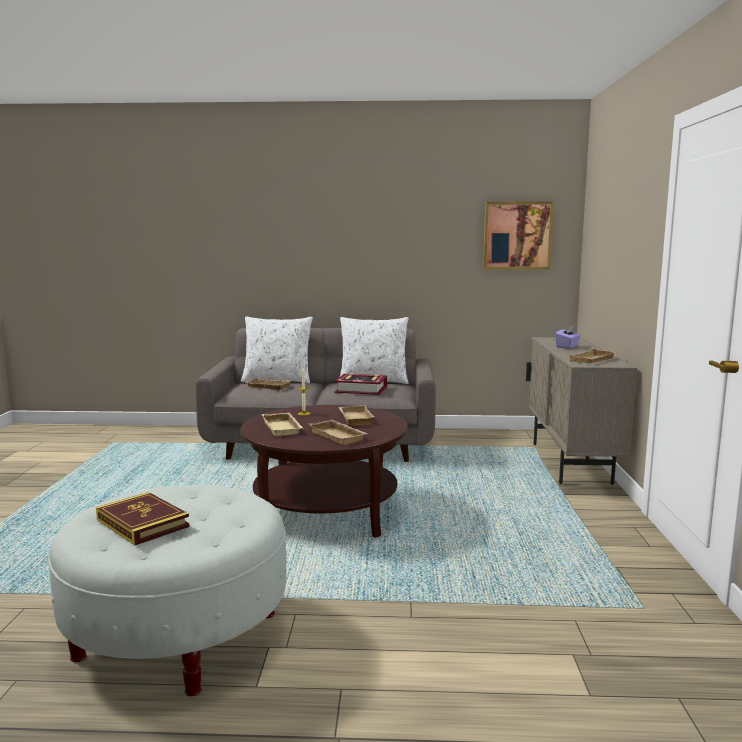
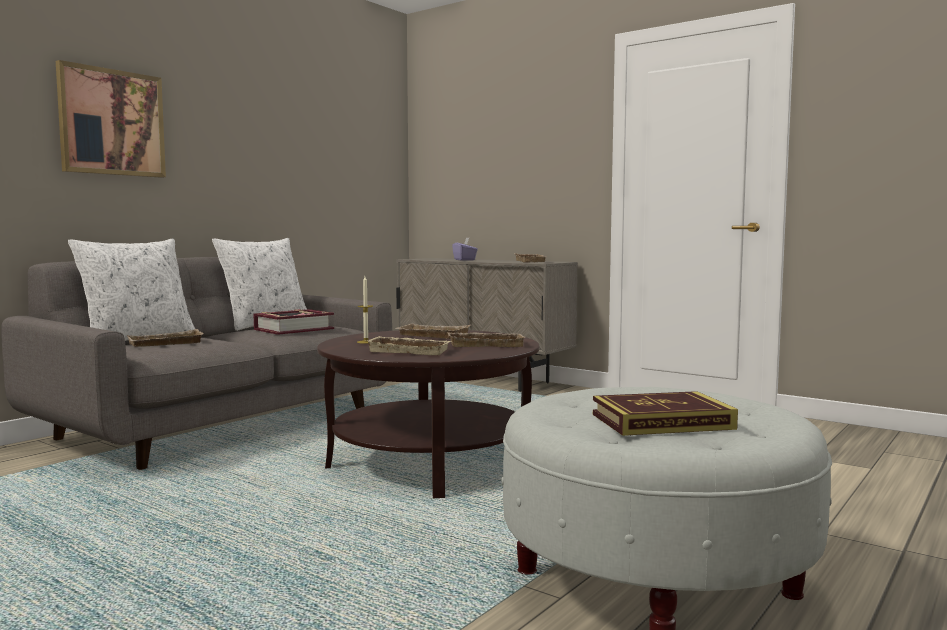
camera: 55 degrees left, 5 degrees down
(517, 235) = (360, 148): picture -> picture (111, 122)

